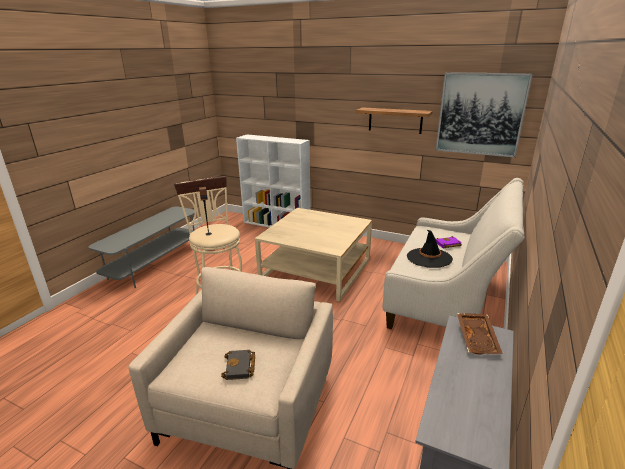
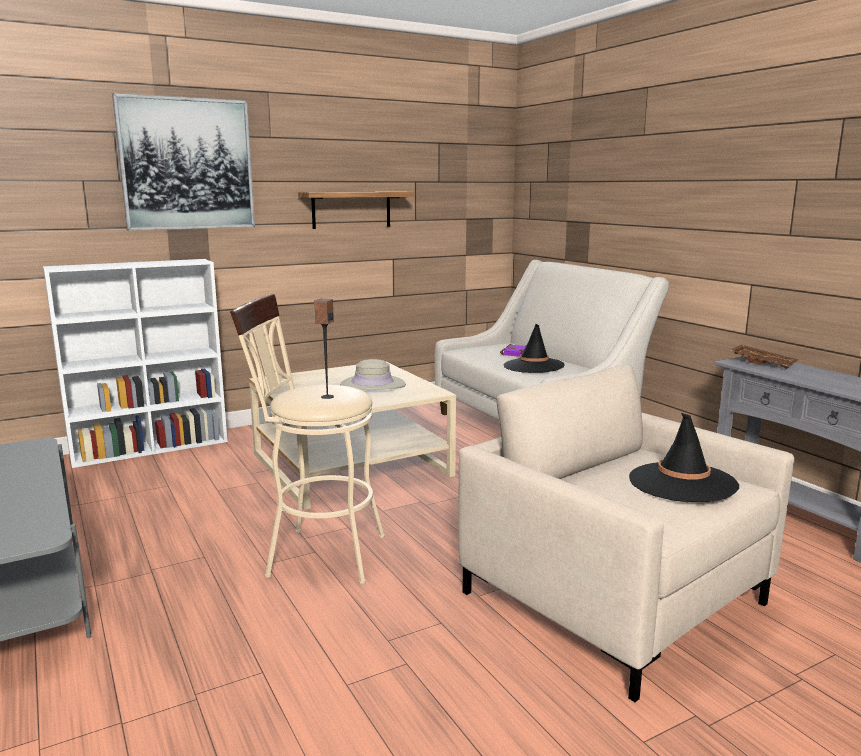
camera: 55 degrees left, 10 degrees down
(240, 367) = (682, 483): black book -> black hat
(324, 232) = (372, 385): none -> beige hat
(480, 114) = (456, 193): picture -> picture (187, 164)

